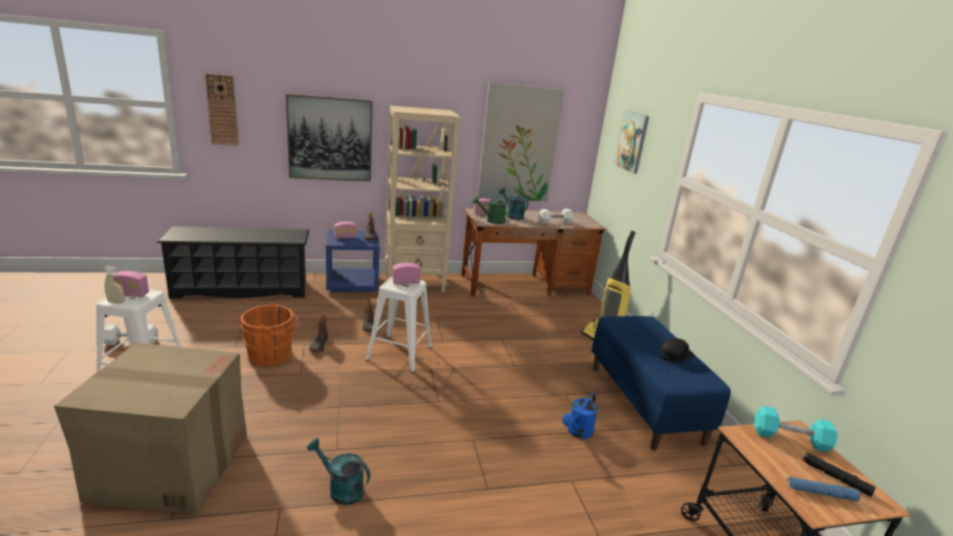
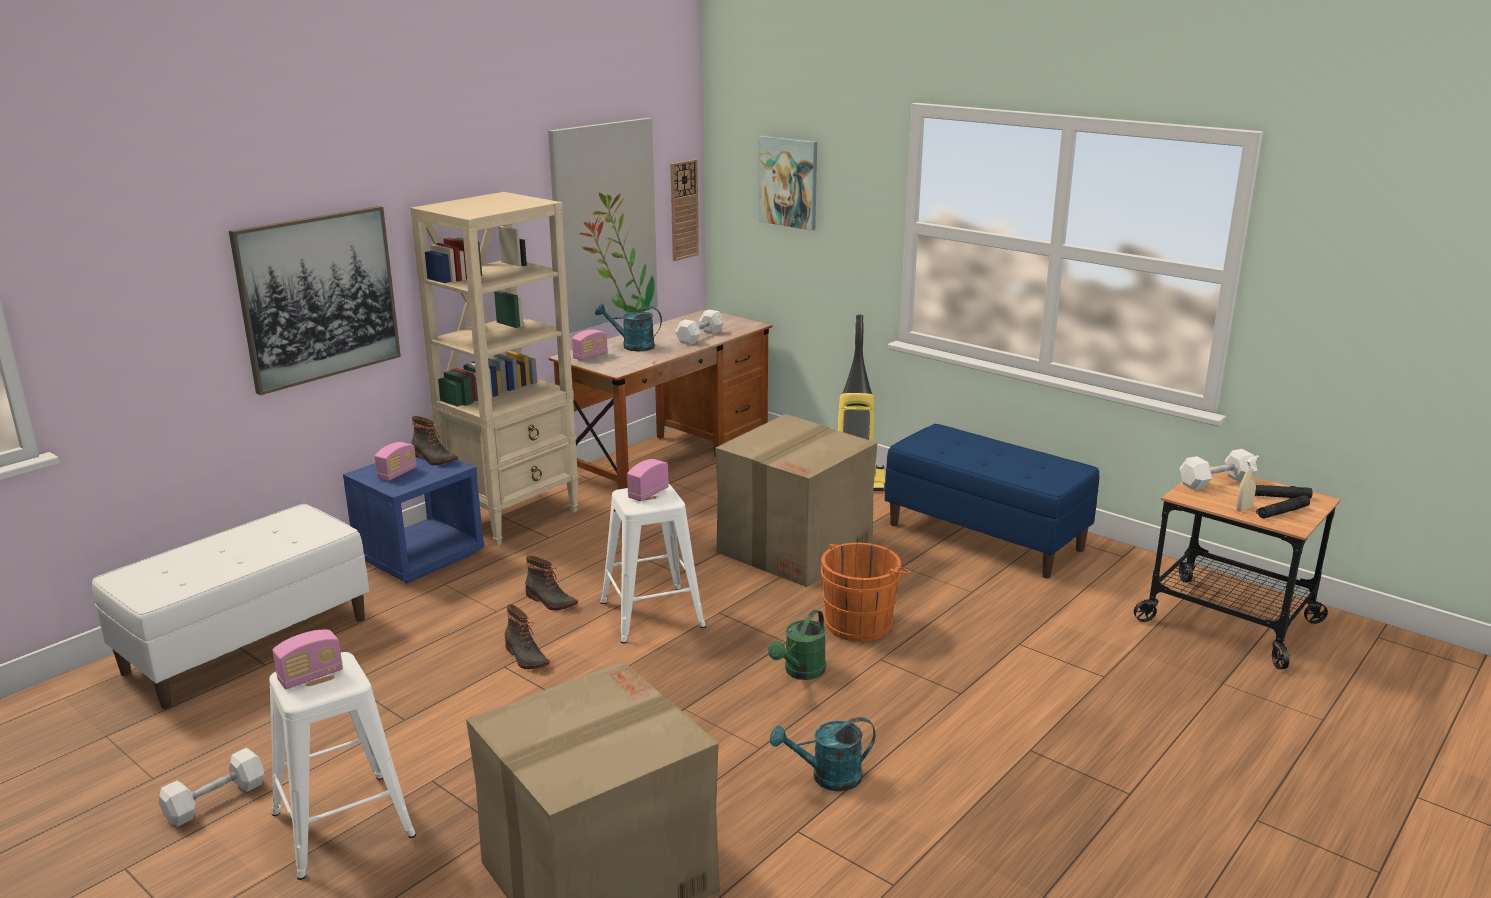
camera: 35 degrees left, 0 degrees up
(116, 302) = (318, 694): beige spray bottle -> beige spray bottle (1243, 508)
(222, 110) = (110, 295): wall clock -> wall clock (683, 210)
(242, 289) = (248, 644): black shoe rack -> white bench
(272, 355) = (484, 701): orange bucket -> orange bucket (861, 622)
(492, 221) = (623, 363): green watering can -> green watering can (801, 672)
(520, 356) = (795, 548): none -> cardboard box
(577, 432) = (965, 597): blue watering can -> none
(675, 355) = (1014, 456): black cap -> none
(790, 438) = (1216, 482): turquoise dumbbell -> white dumbbell
(820, 493) = (1282, 512): blue flashlight -> black flashlight

